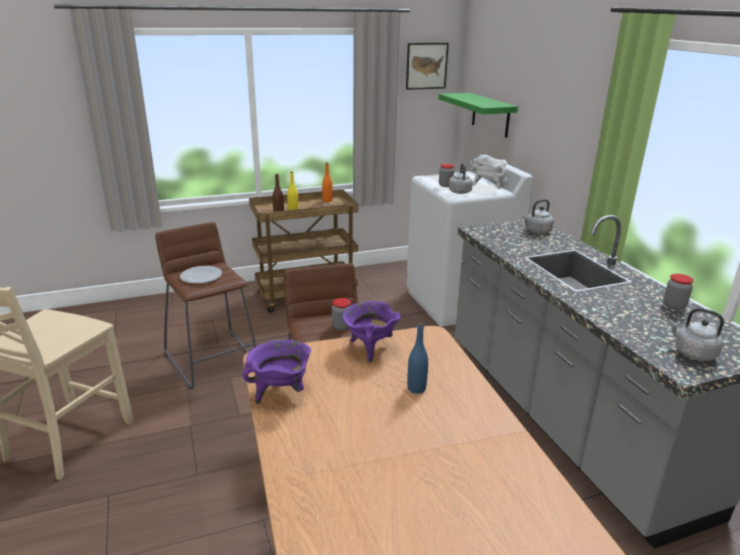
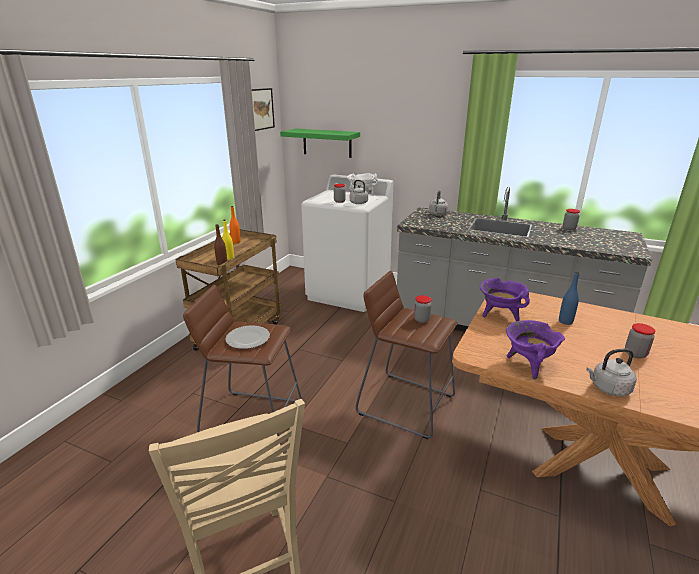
camera: 45 degrees left, 0 degrees up
(401, 453) = (635, 354): none -> jar
(692, 353) = (620, 245): grey kettle -> grey kettle (608, 388)

